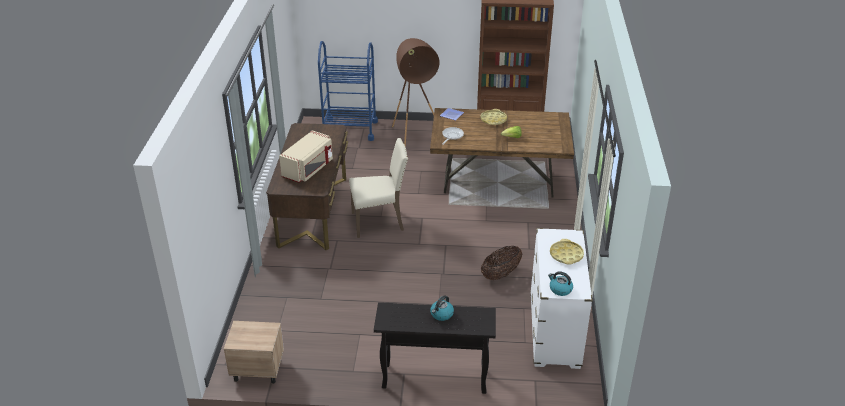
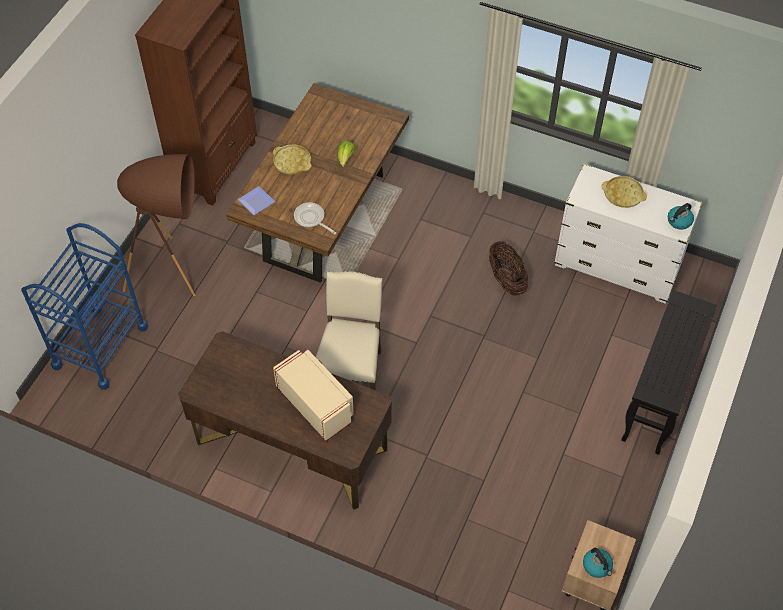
camera: 70 degrees left, 20 degrees up
(441, 314) = (671, 342): kettle -> kettle (597, 566)

